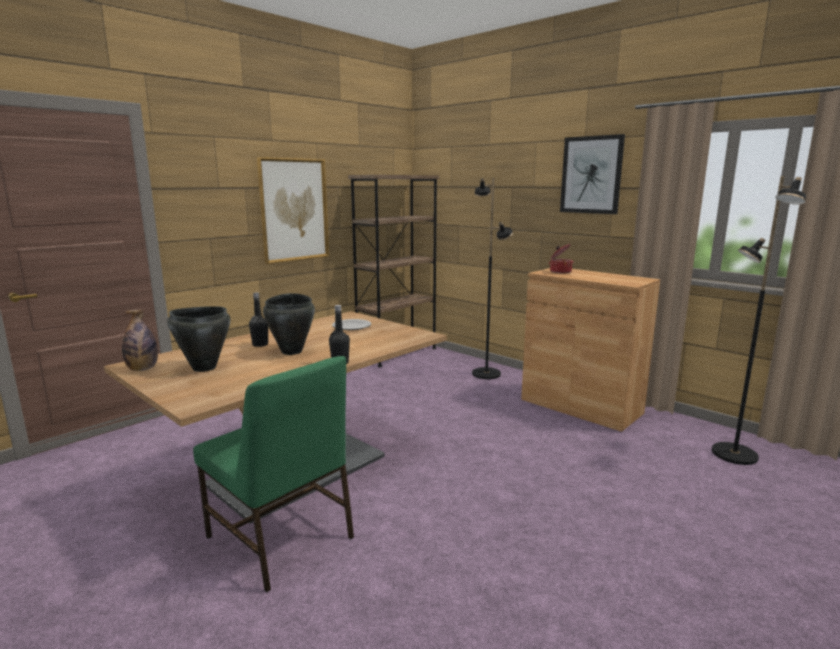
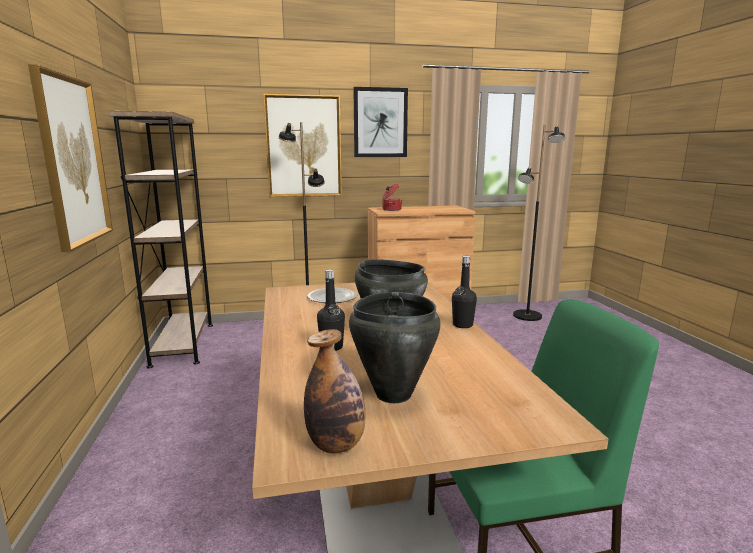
camera: 55 degrees left, 0 degrees up
(517, 200) = (303, 147): none -> picture

